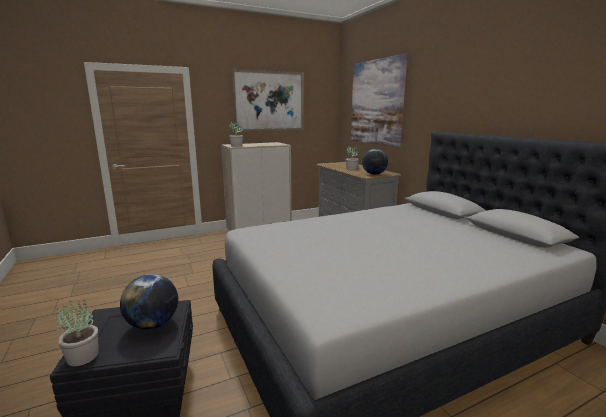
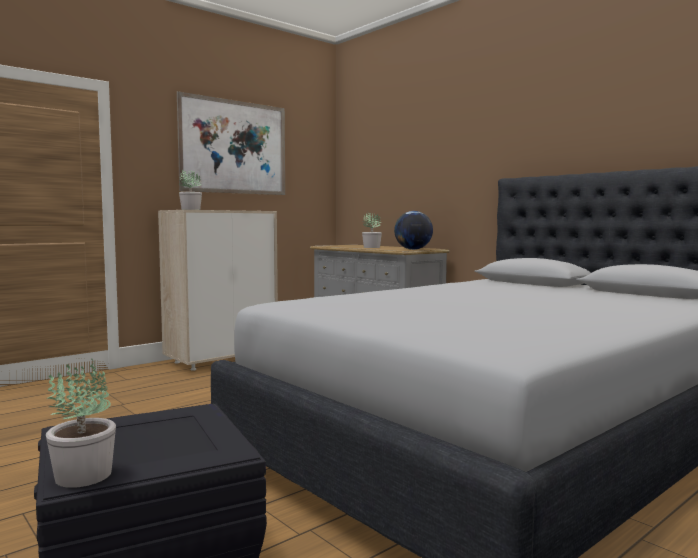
camera: 15 degrees left, 10 degrees down
(153, 324) = (180, 431): globe -> none
(376, 102) = (400, 151): picture -> none

